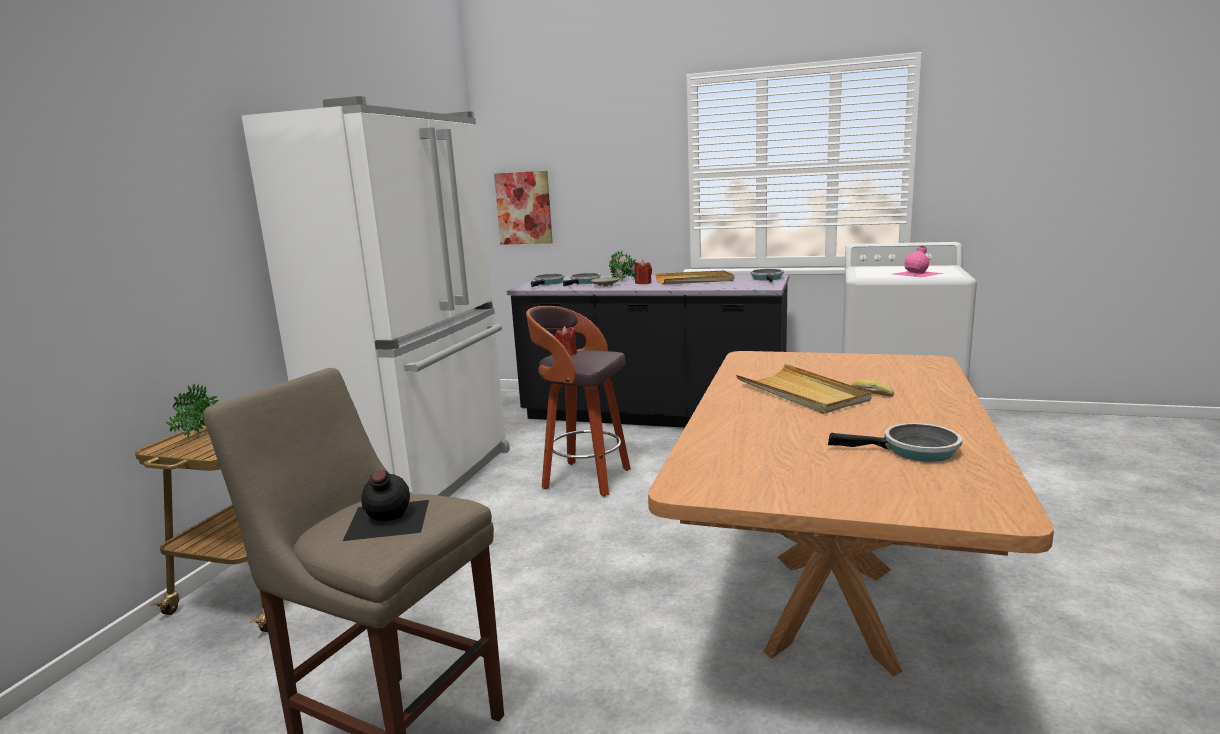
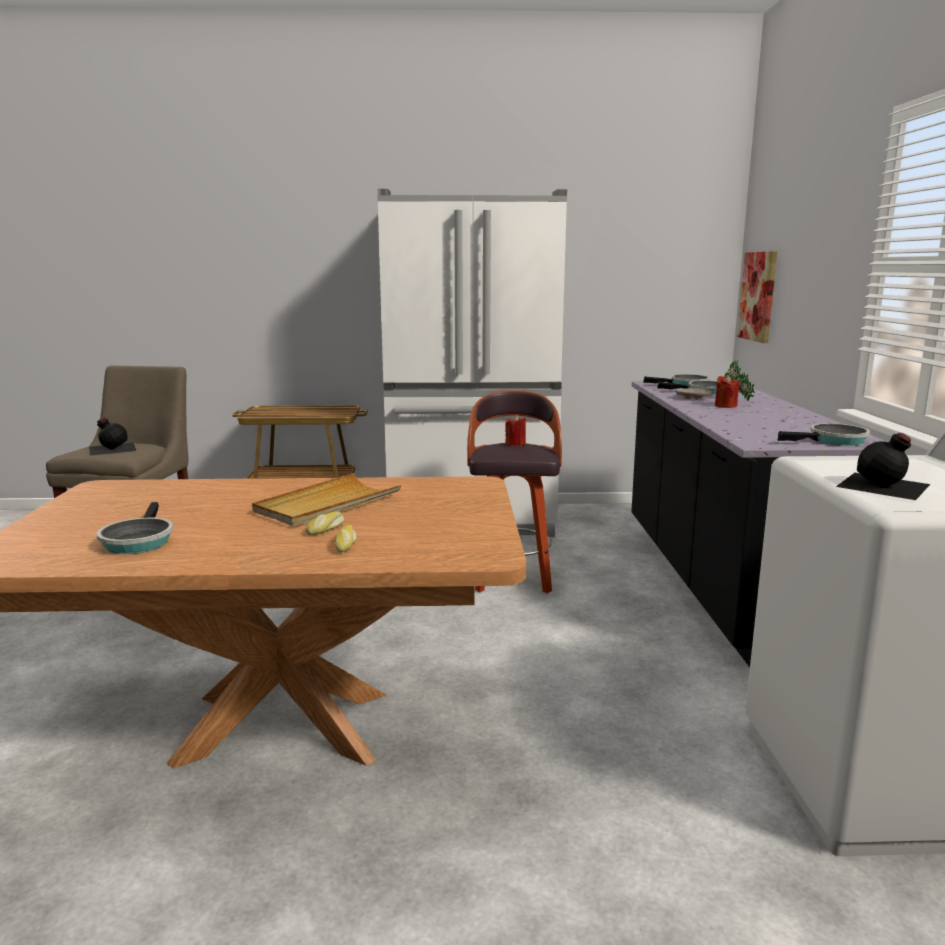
camera: 70 degrees right, 0 degrees up
(196, 435) = (282, 409): potted plant -> none
(694, 280) = (769, 418): beige tray -> none
(911, 388) = (346, 544): none -> bread
(918, 273) = (884, 486): pink bottle -> black bottle

